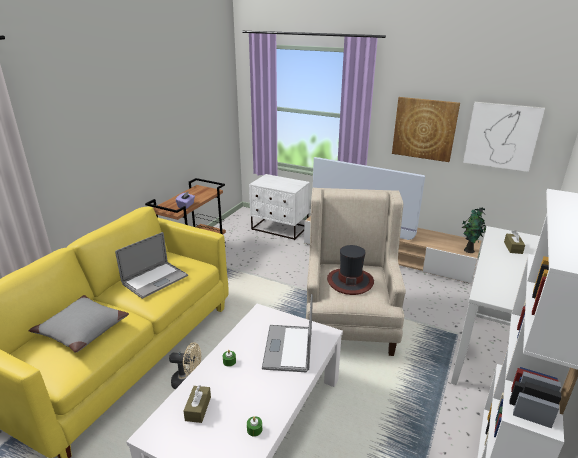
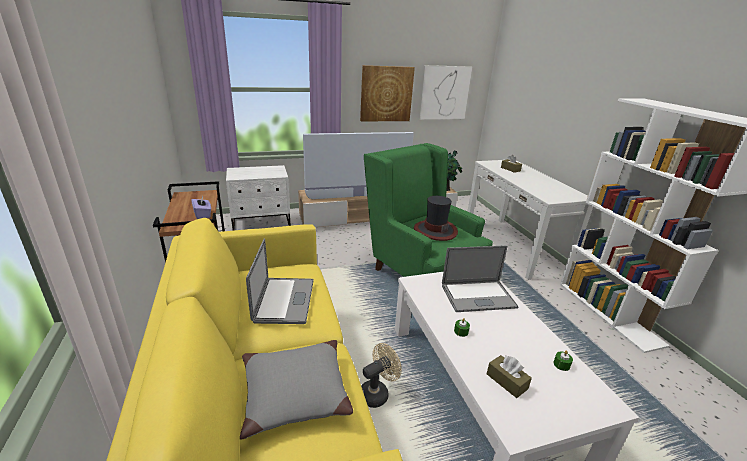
camera: 45 degrees left, 0 degrees up
(288, 348) = (478, 296): laptop -> laptop turned 60 degrees counterclockwise
(349, 319) = (420, 270): beige armchair -> green armchair

